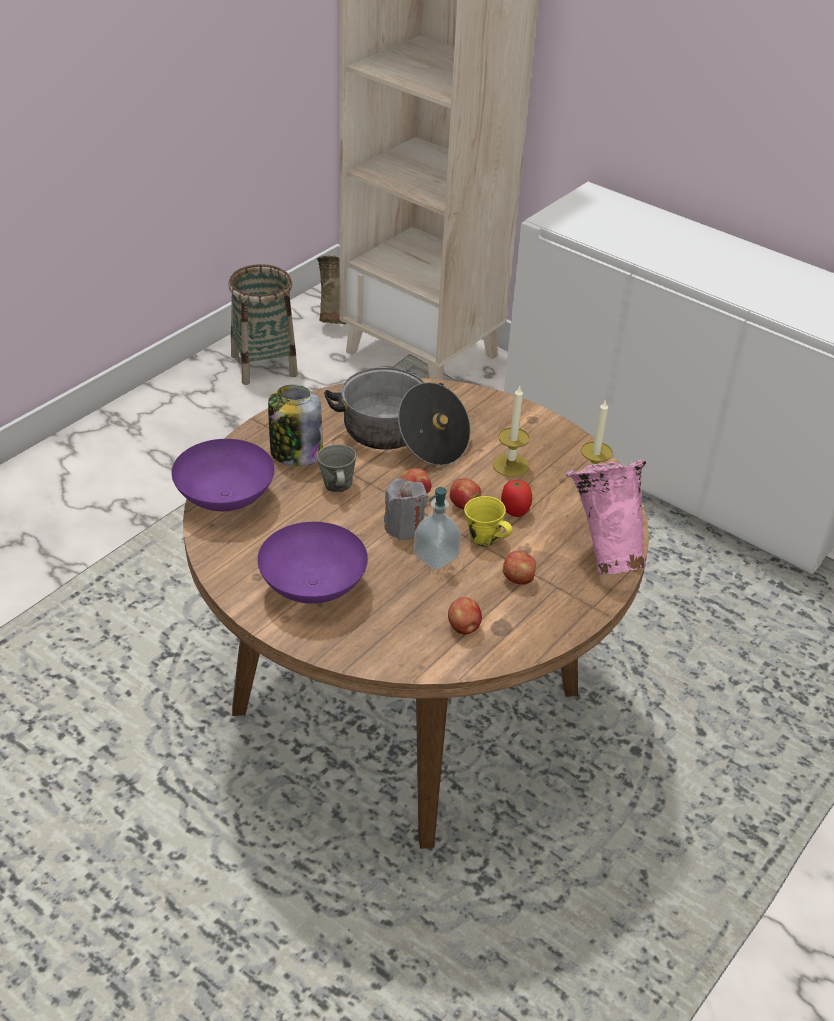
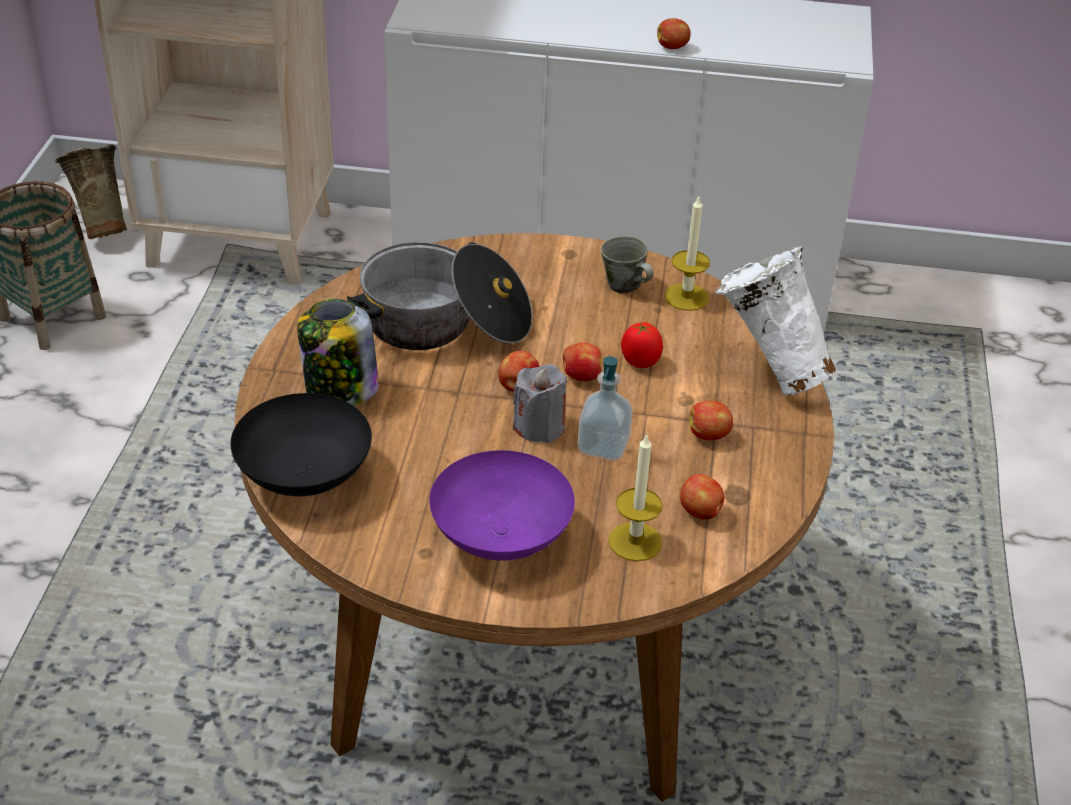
camera: 30 degrees left, 0 degrees up
(225, 498) = (303, 475): purple bowl -> black bowl
(337, 486) = (423, 409): grey mug -> grey mug (625, 285)
(485, 539) = (636, 404): yellow mug -> none
(510, 465) = (591, 313): candle -> candle (635, 541)
(602, 554) = (766, 374): pink vase -> white vase
(730, 294) = (672, 47): none -> apple

